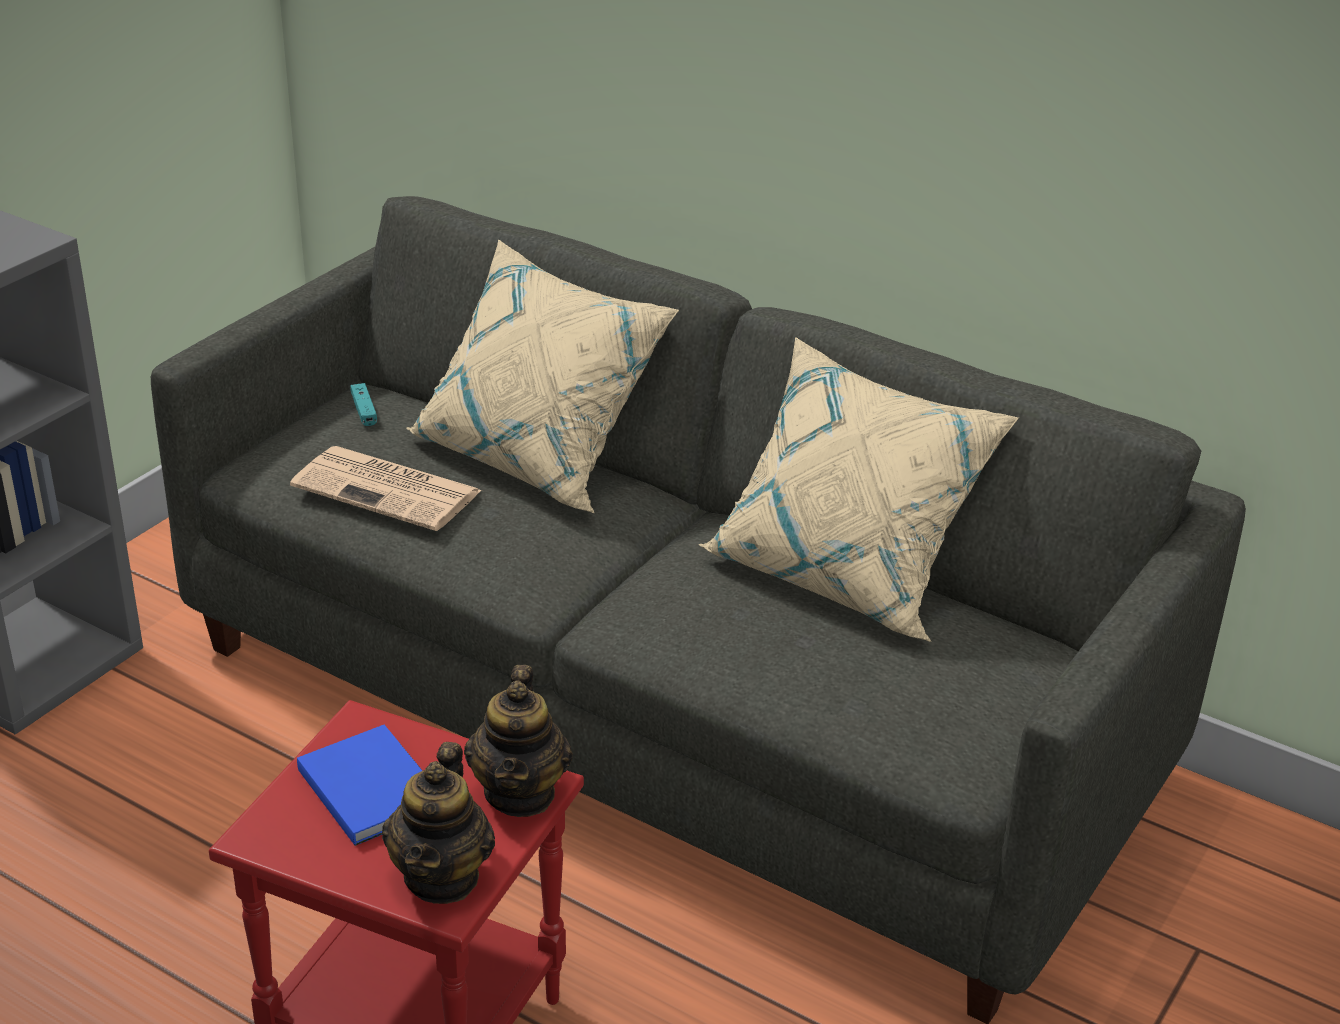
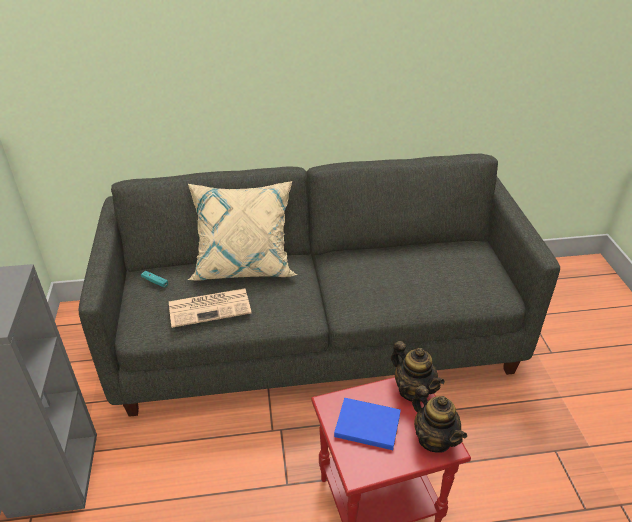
camera: 40 degrees left, 5 degrees up
(845, 573) = (393, 252): beige pillow -> none

